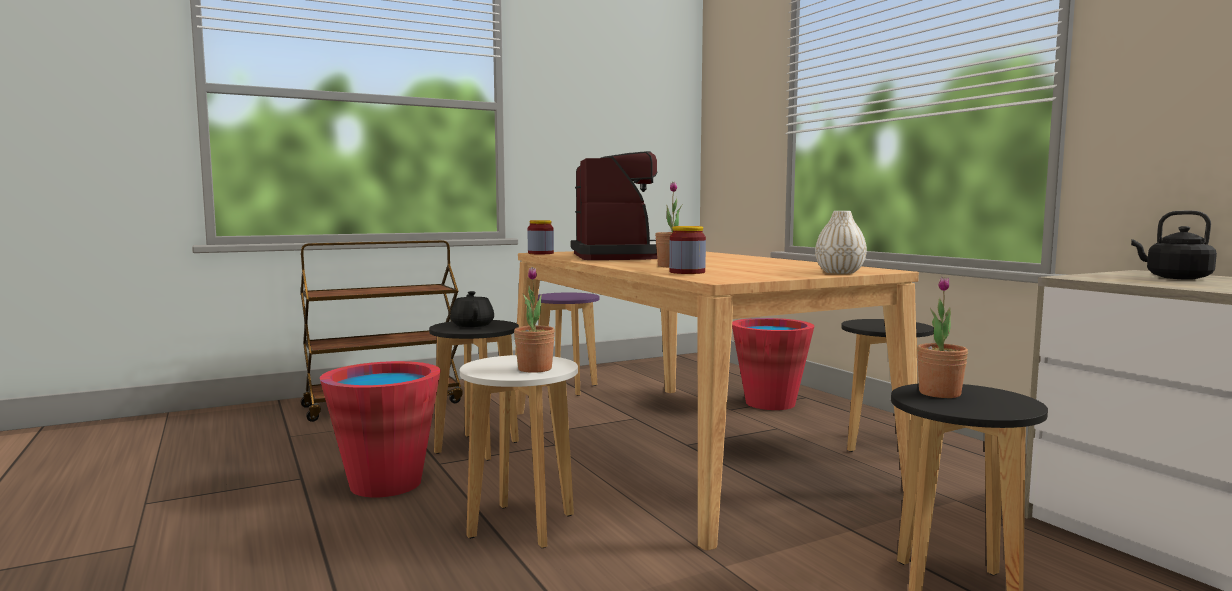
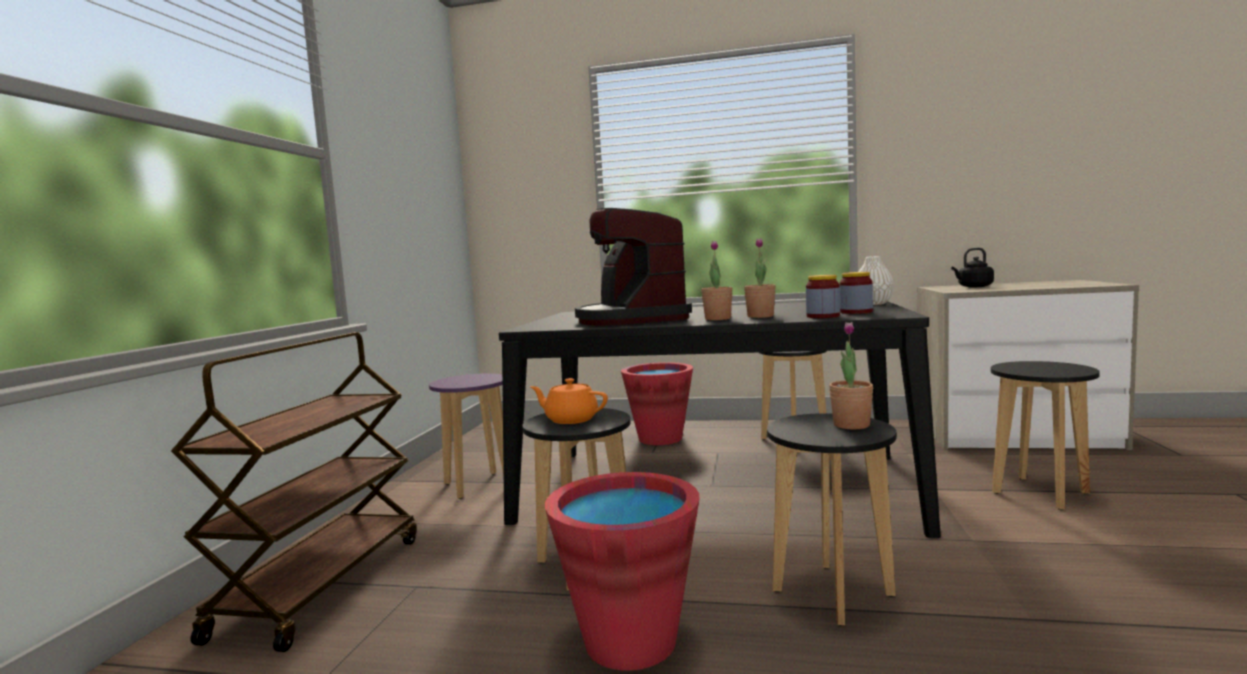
camera: 50 degrees left, 0 degrees up
(472, 325) = (570, 419): black teapot -> orange teapot
(521, 526) = (832, 593): white stool -> black stool
(540, 253) = (531, 328): jar -> jar (856, 312)
(621, 256) = (631, 319): coffee machine -> coffee machine turned 135 degrees counterclockwise
(683, 446) = (714, 487): beige dining table -> black dining table
(939, 393) = (1025, 369): potted plant -> potted plant (718, 319)

